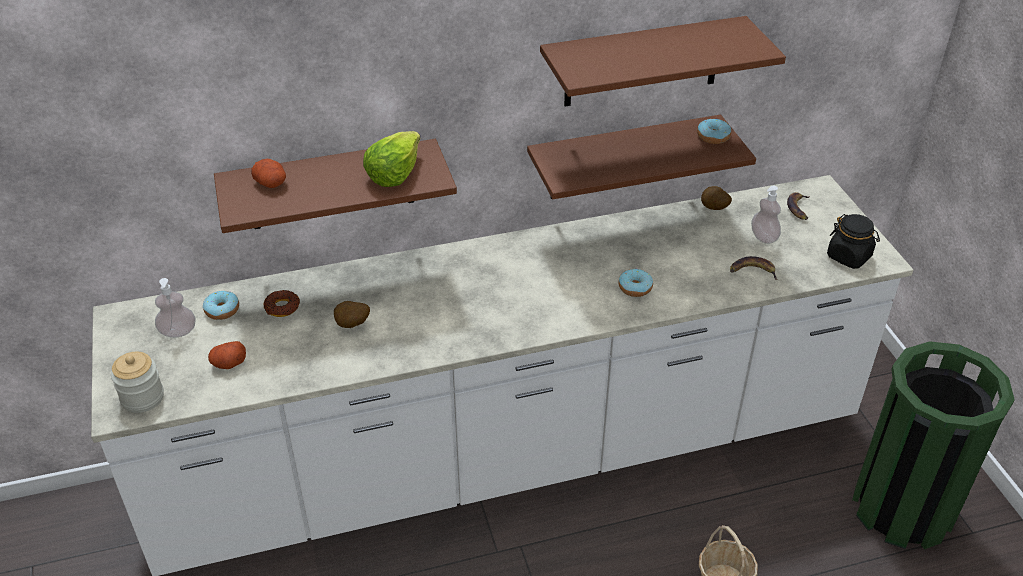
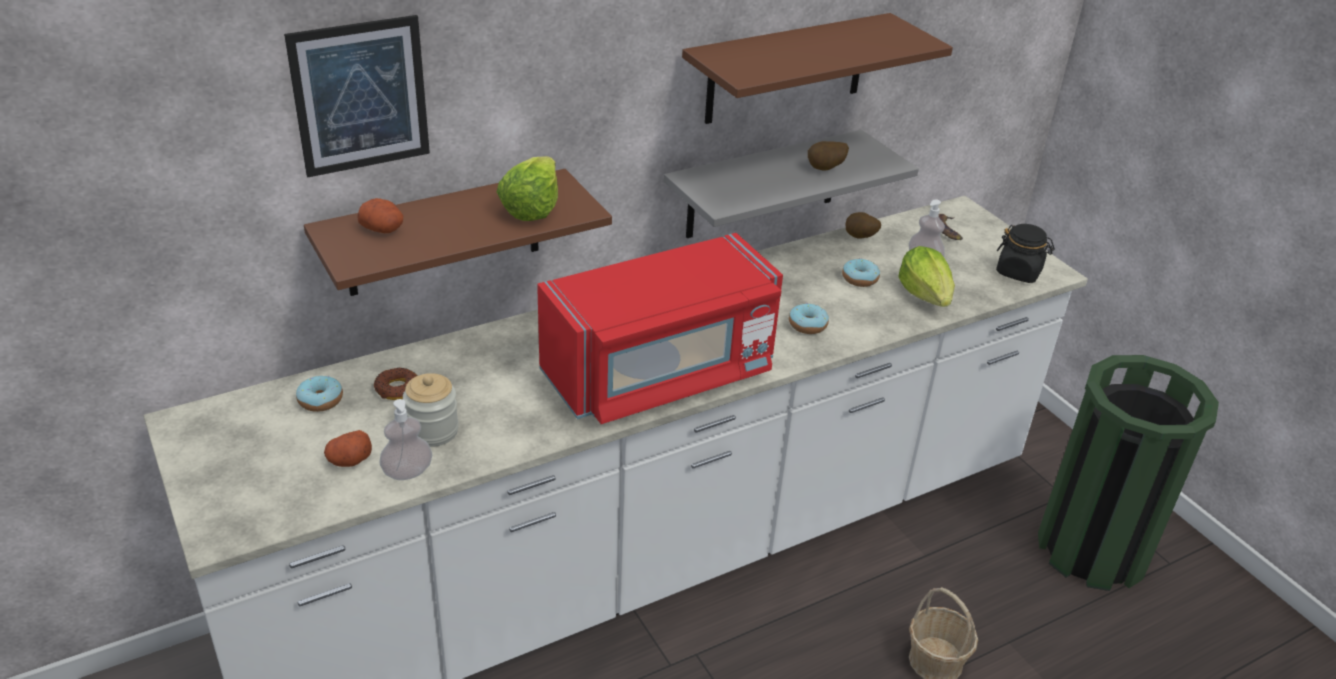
camera: 15 degrees left, 5 degrees down
(142, 398) = (246, 514): jar -> jar (433, 431)
(178, 332) = (270, 431): soap dispenser -> soap dispenser (407, 472)
(256, 78) = (360, 96): none -> picture
(352, 325) = (493, 399): potato -> potato (825, 169)
(493, 319) = (660, 374): none -> red microwave
(623, 158) = (763, 185): brown shelf -> grey shelf
(713, 137) = (864, 151): donut -> donut (860, 279)
(752, 271) = (926, 295): banana -> lettuce

